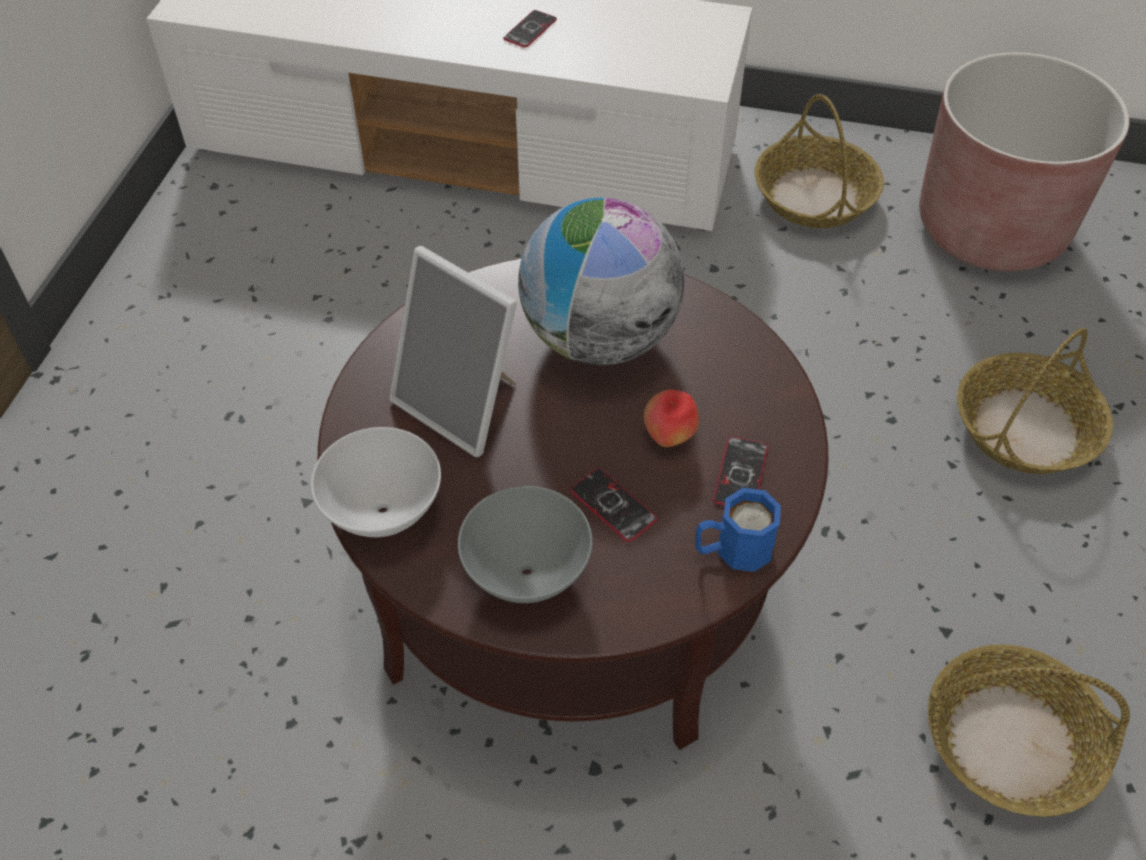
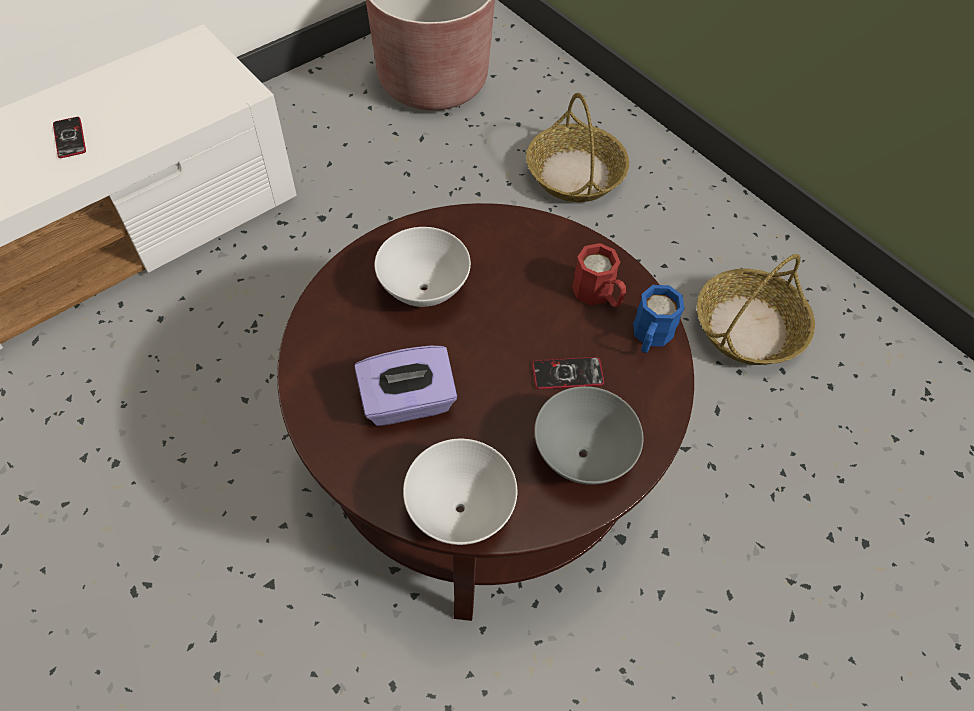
camera: 55 degrees left, 5 degrees up
(463, 404) = (408, 402): picture frame -> purple tissue box
(599, 338) = (424, 290): globe -> white bowl
(669, 437) = (539, 309): apple -> none
(740, 474) = (598, 295): phone -> red mug
(815, 197) = (322, 131): basket -> none

